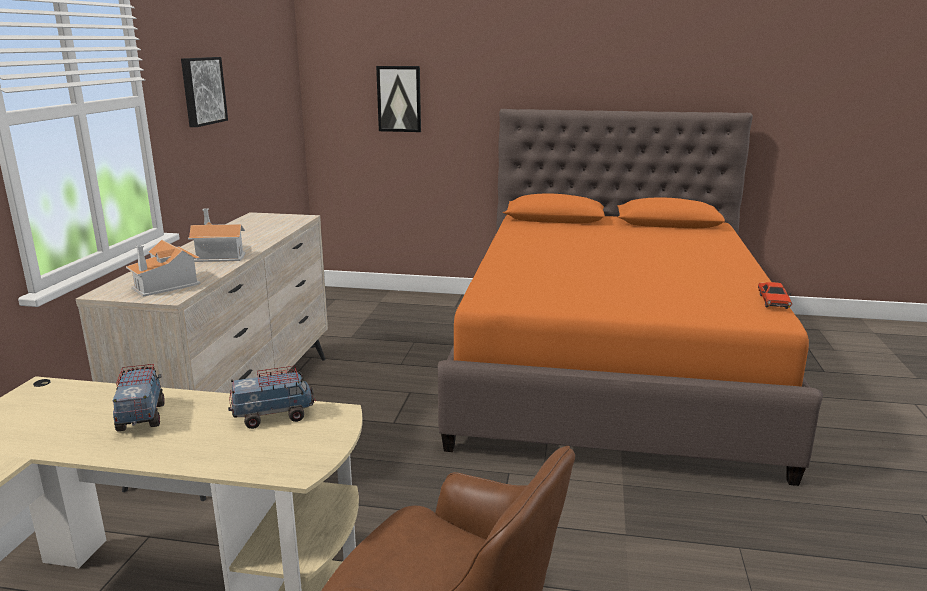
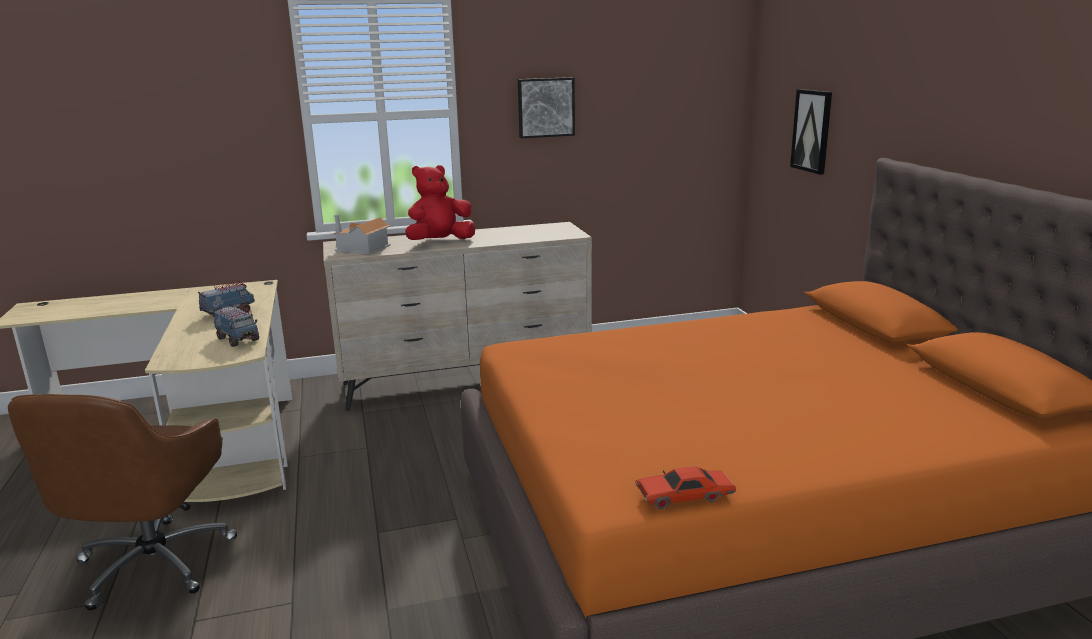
camera: 65 degrees right, 0 degrees up
(217, 254) = (440, 242): toy house -> red plush toy

